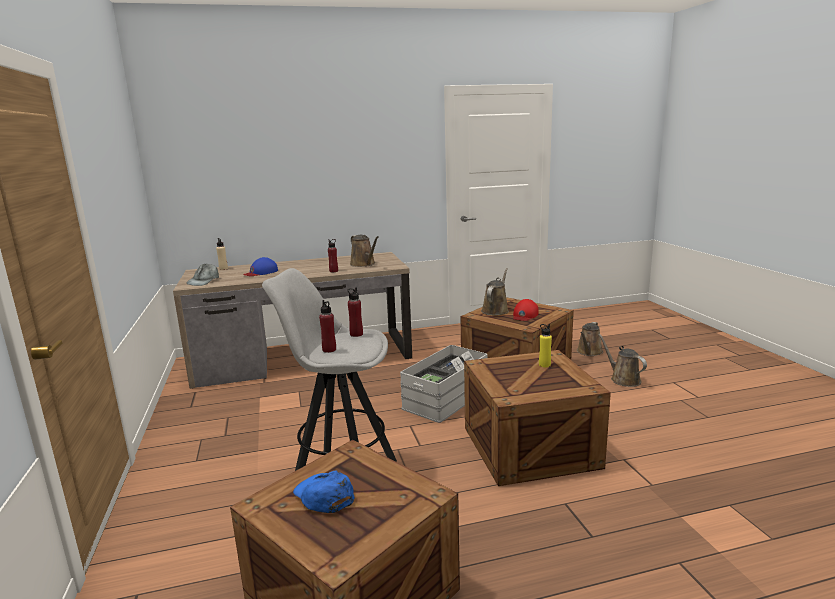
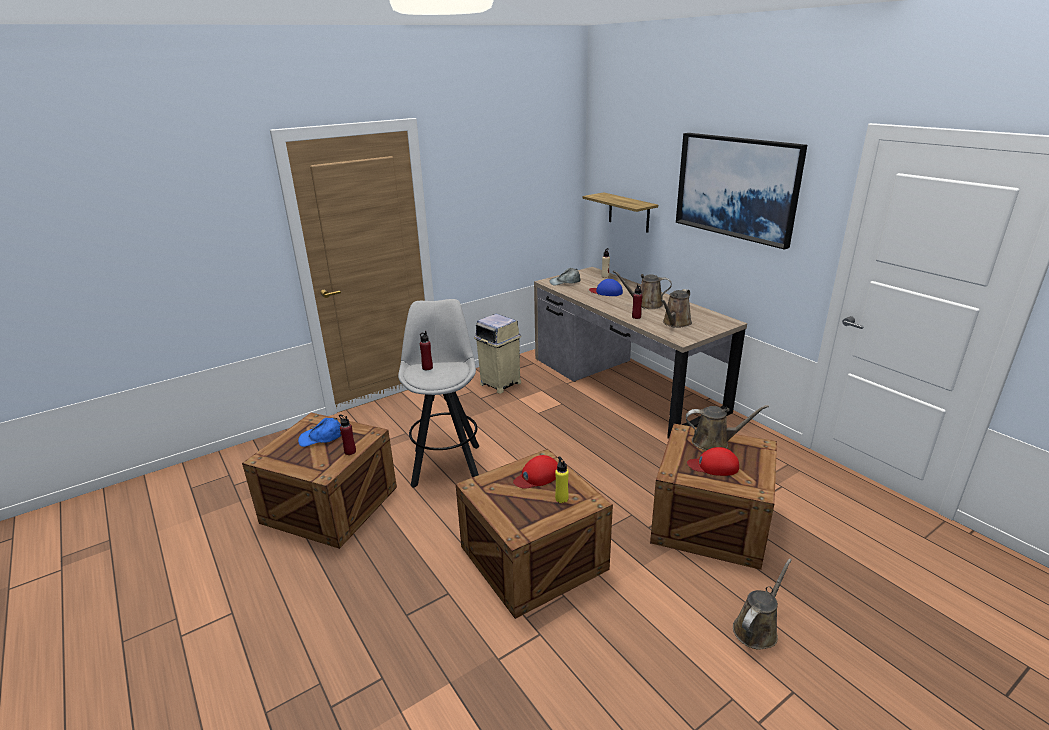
camera: 70 degrees right, 10 degrees up
(209, 418) = (500, 383): none -> beige trash can
(227, 197) = (629, 212): none -> shelf
(324, 495) = (321, 437): blue cap -> blue cap turned 135 degrees counterclockwise
(352, 146) = (736, 187): none -> picture
(356, 334) = (459, 369): red bottle -> red bottle (350, 451)
(445, 398) = (600, 484): grey storage box -> none
(507, 369) = (537, 476): none -> red cap
(589, 352) = (827, 585): brown watering can -> brown watering can (646, 304)

